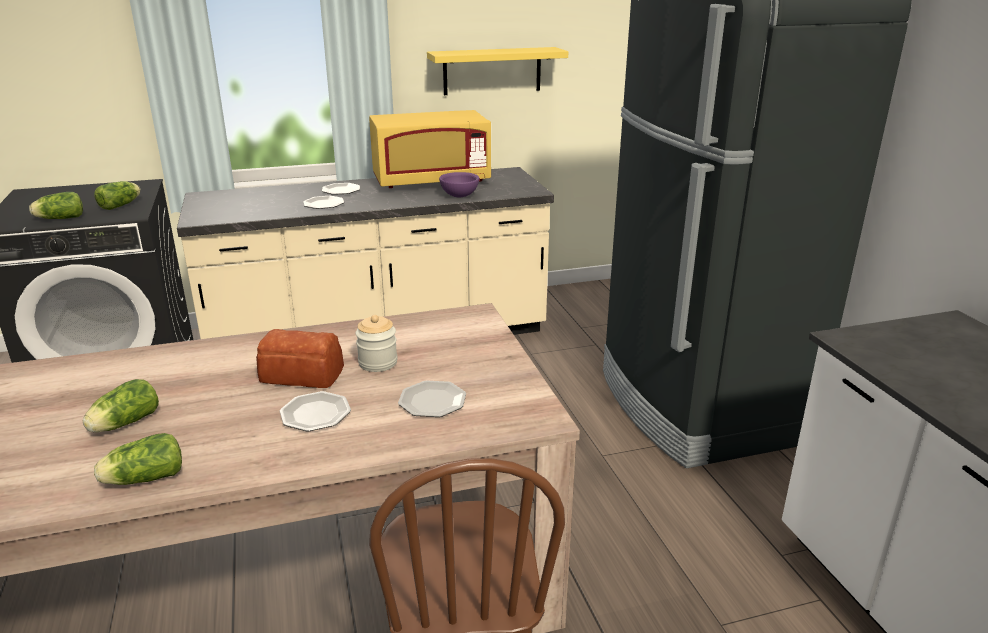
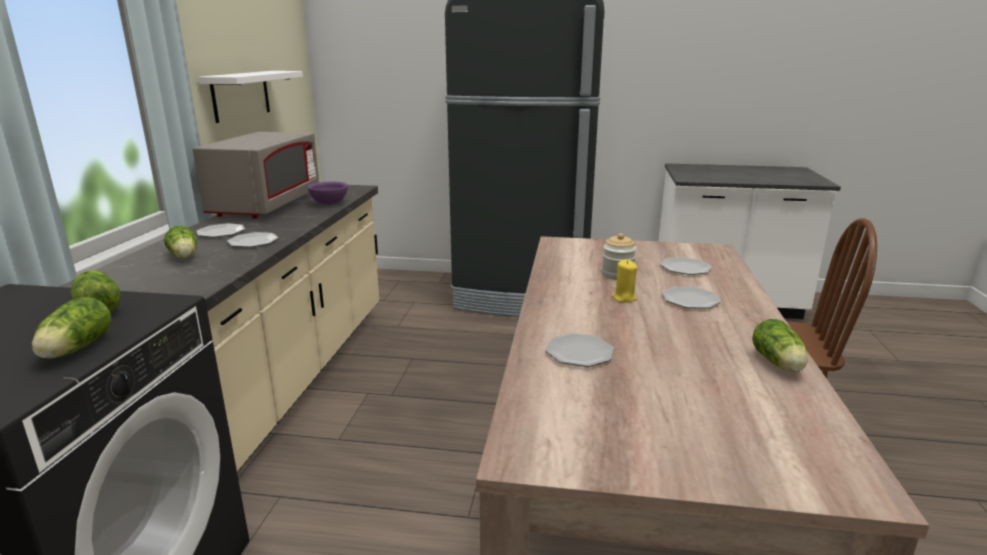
camera: 65 degrees left, 5 degrees down
(123, 424) = (681, 370): lettuce -> lettuce (184, 257)
(158, 372) = (580, 352): none -> plate
(303, 375) = (624, 298): bread -> yellow candle
(431, 181) = (267, 205): yellow microwave -> grey microwave
(492, 71) = (241, 95): yellow shelf -> white shelf

